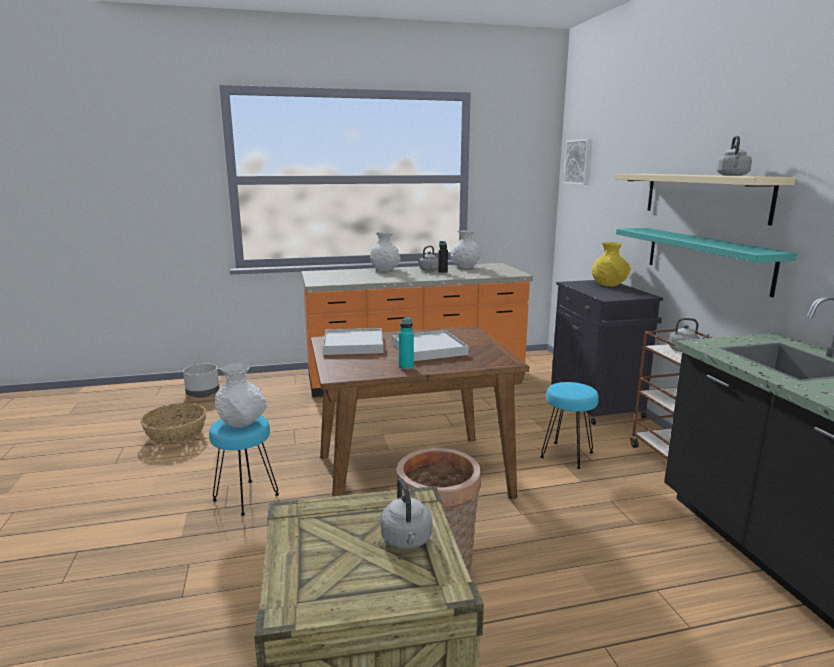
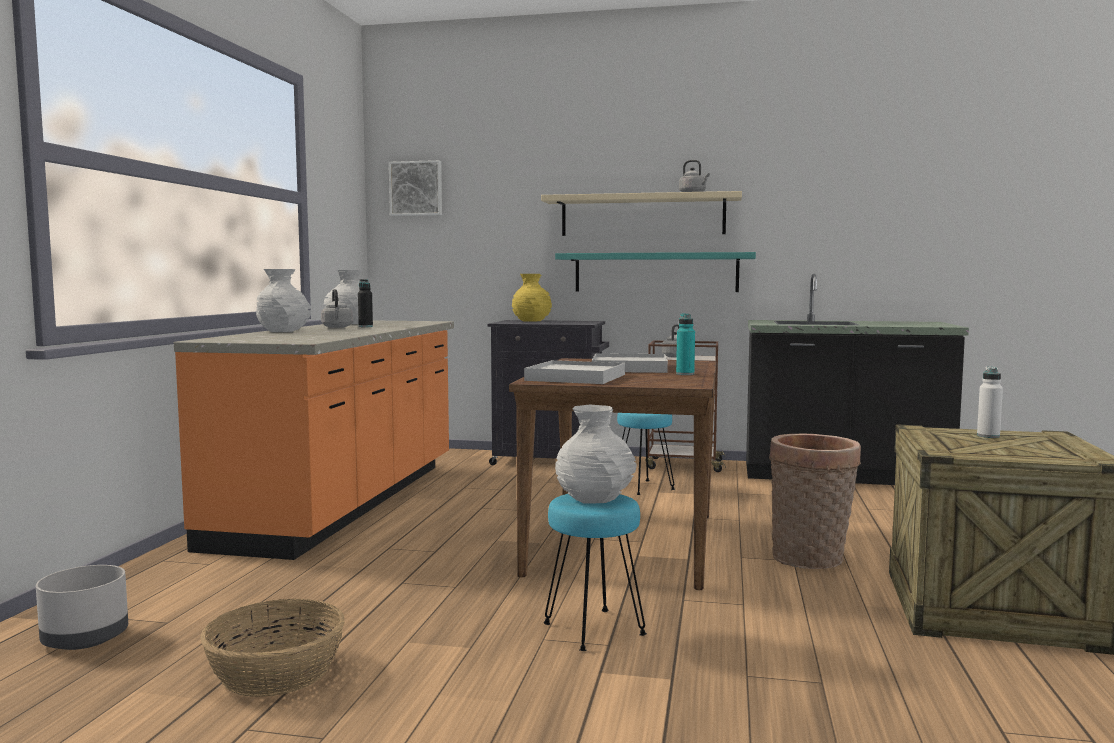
camera: 65 degrees left, 10 degrees down
(407, 541) = (988, 436): grey kettle -> white bottle

